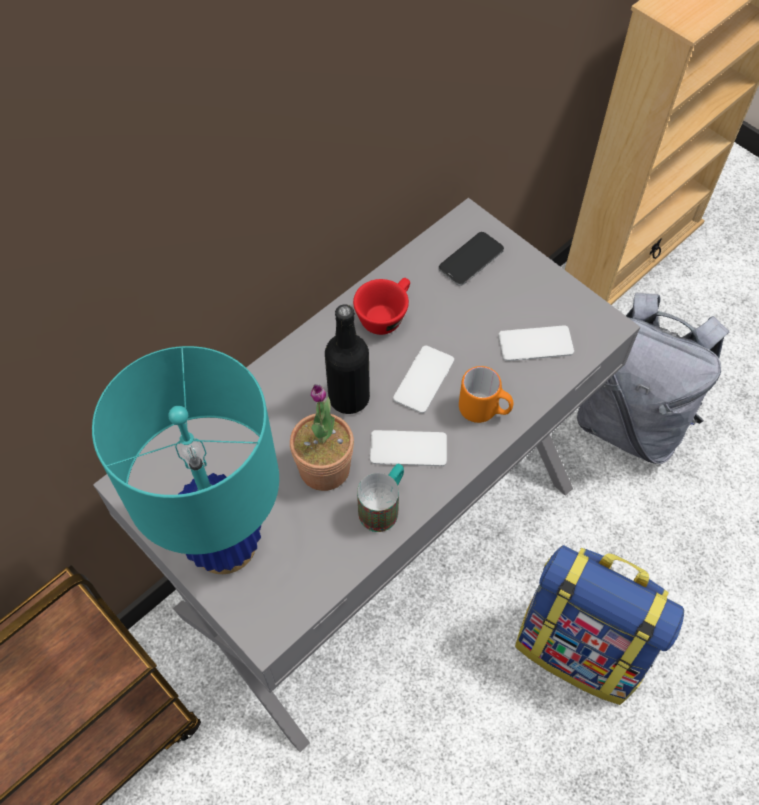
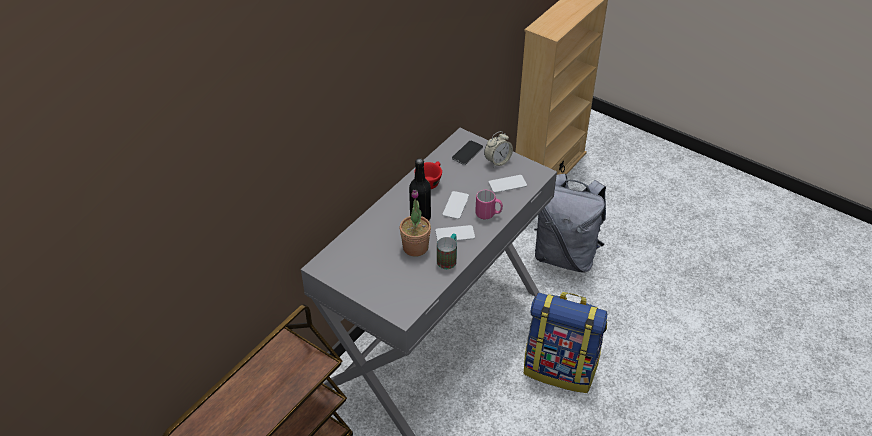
camera: 10 degrees left, 15 degrees down
(225, 543) = (374, 283): turquoise table lamp -> none
(484, 410) = (488, 214): orange mug -> pink mug
(526, 287) = (497, 161): none -> alarm clock

